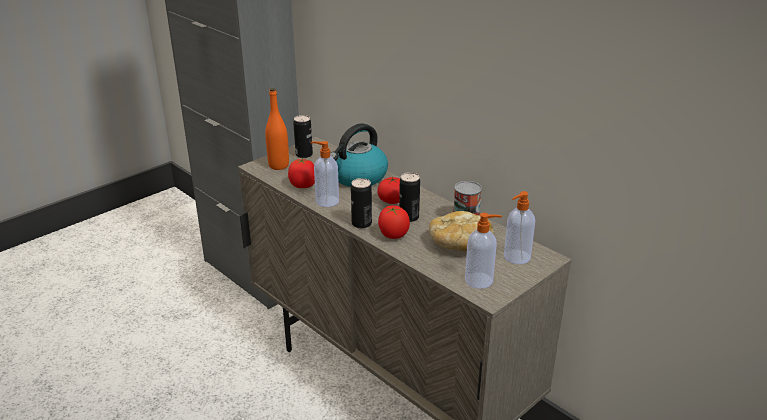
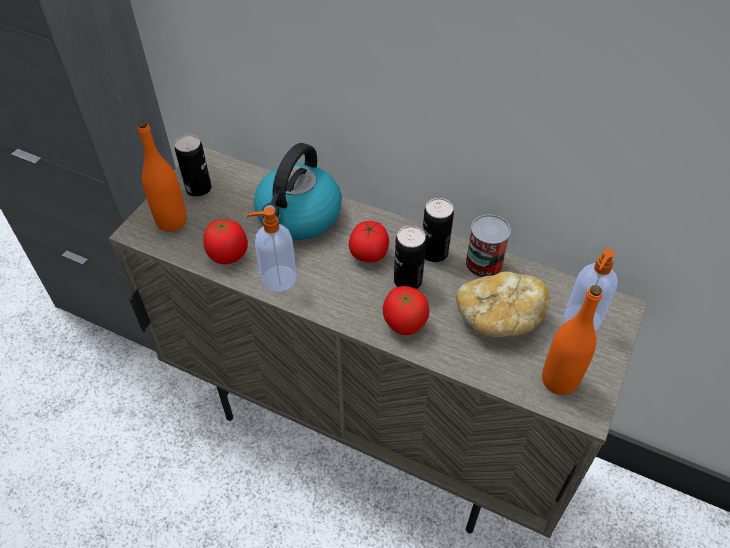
camera: 20 degrees left, 20 degrees up
(361, 223) = (349, 312): can -> can (434, 252)
(480, 280) = (559, 380): soap dispenser -> orange bottle

